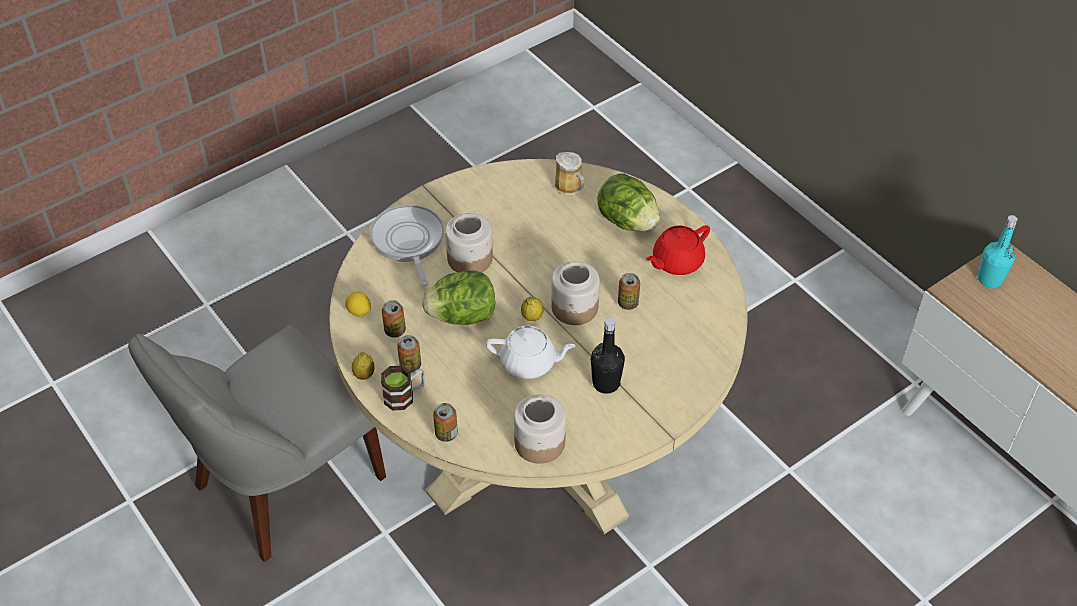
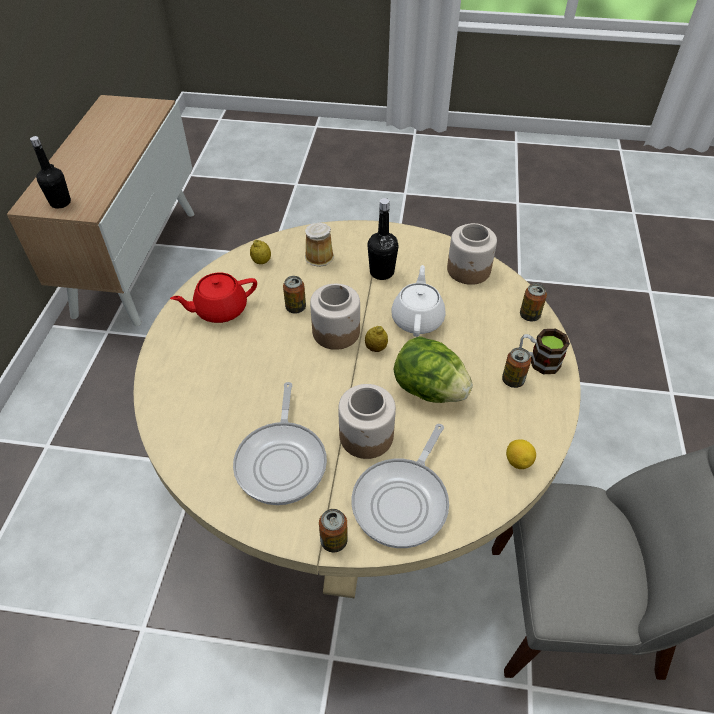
camera: 135 degrees left, 0 degrees up
(364, 375) = (559, 400): lemon -> lemon (261, 261)
(395, 330) = (499, 419): can -> can (334, 541)
(502, 211) = (282, 461): none -> frying pan
(529, 363) = (417, 319): white teapot -> white teapot turned 45 degrees clockwise
(570, 187) = (195, 436): mug -> mug (319, 256)
(627, 221) = (202, 366): lettuce -> none
(676, 262) = (220, 309): red teapot -> red teapot turned 150 degrees clockwise
(990, 279) = (60, 203): turquoise bottle -> black bottle

